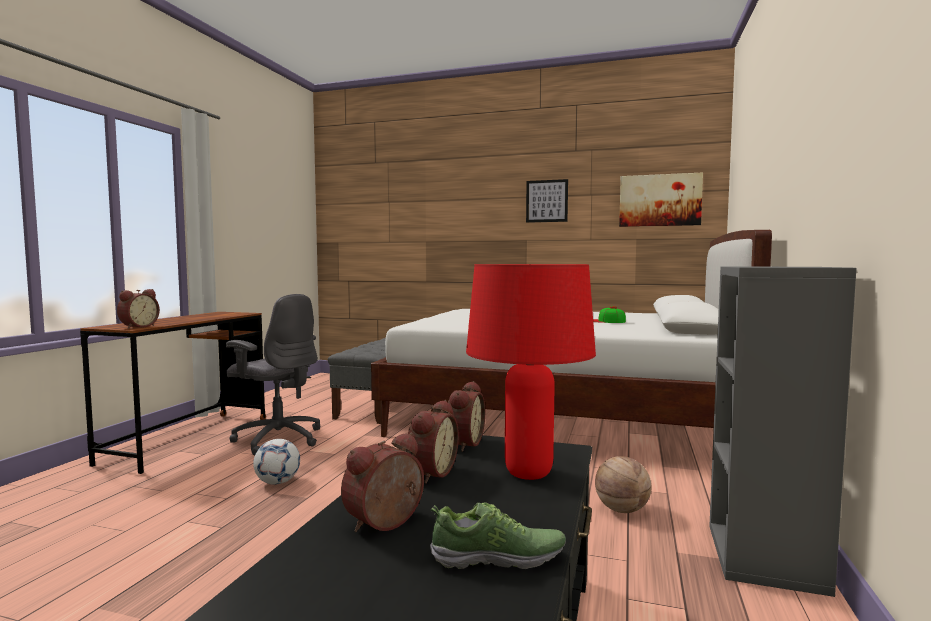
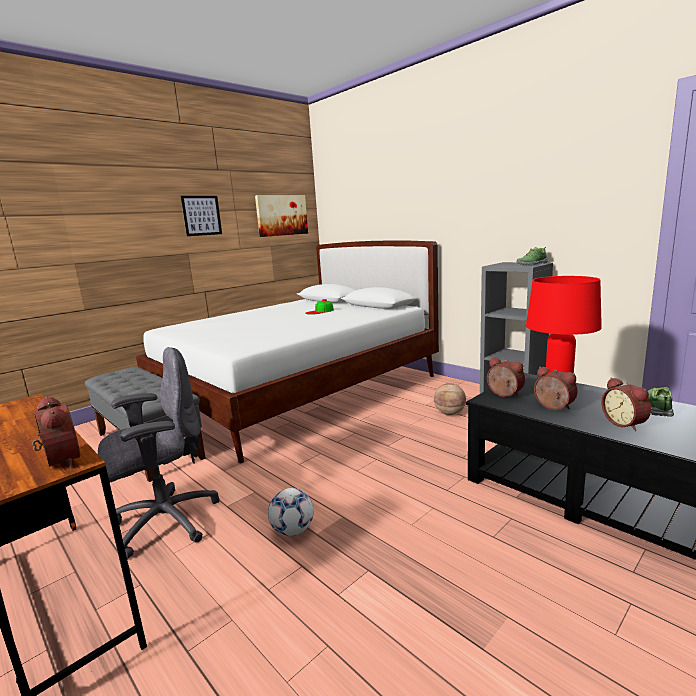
camera: 60 degrees left, 10 degrees up
(790, 266) = (531, 264): none -> shoe

